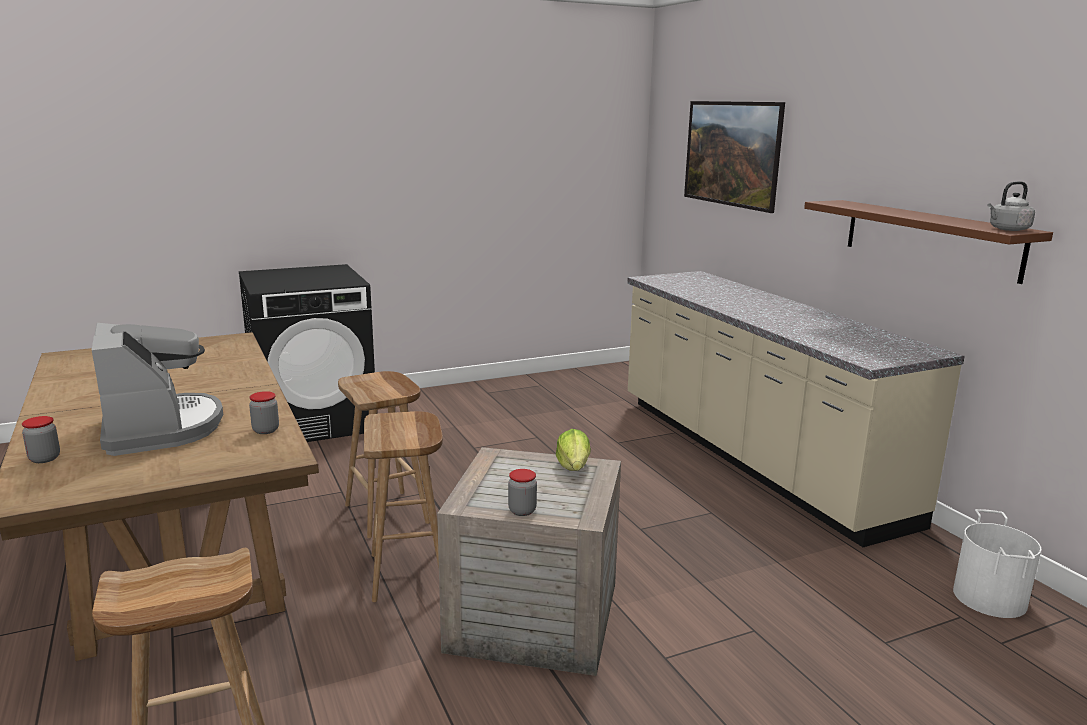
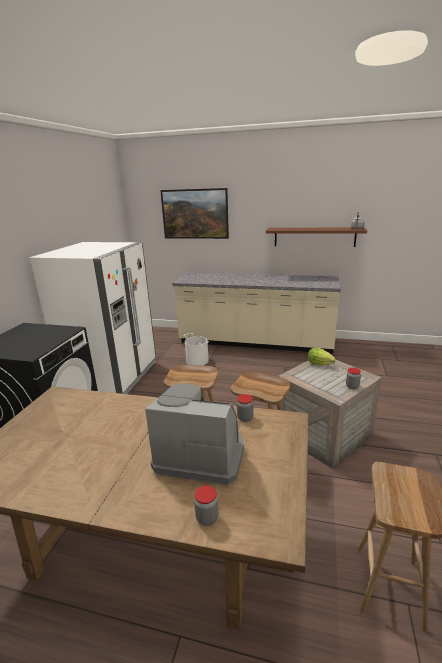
camera: 50 degrees left, 5 degrees up
(467, 402) = (112, 377): none -> white fridge
(990, 598) = (375, 350): white bucket -> white bucket (197, 361)

